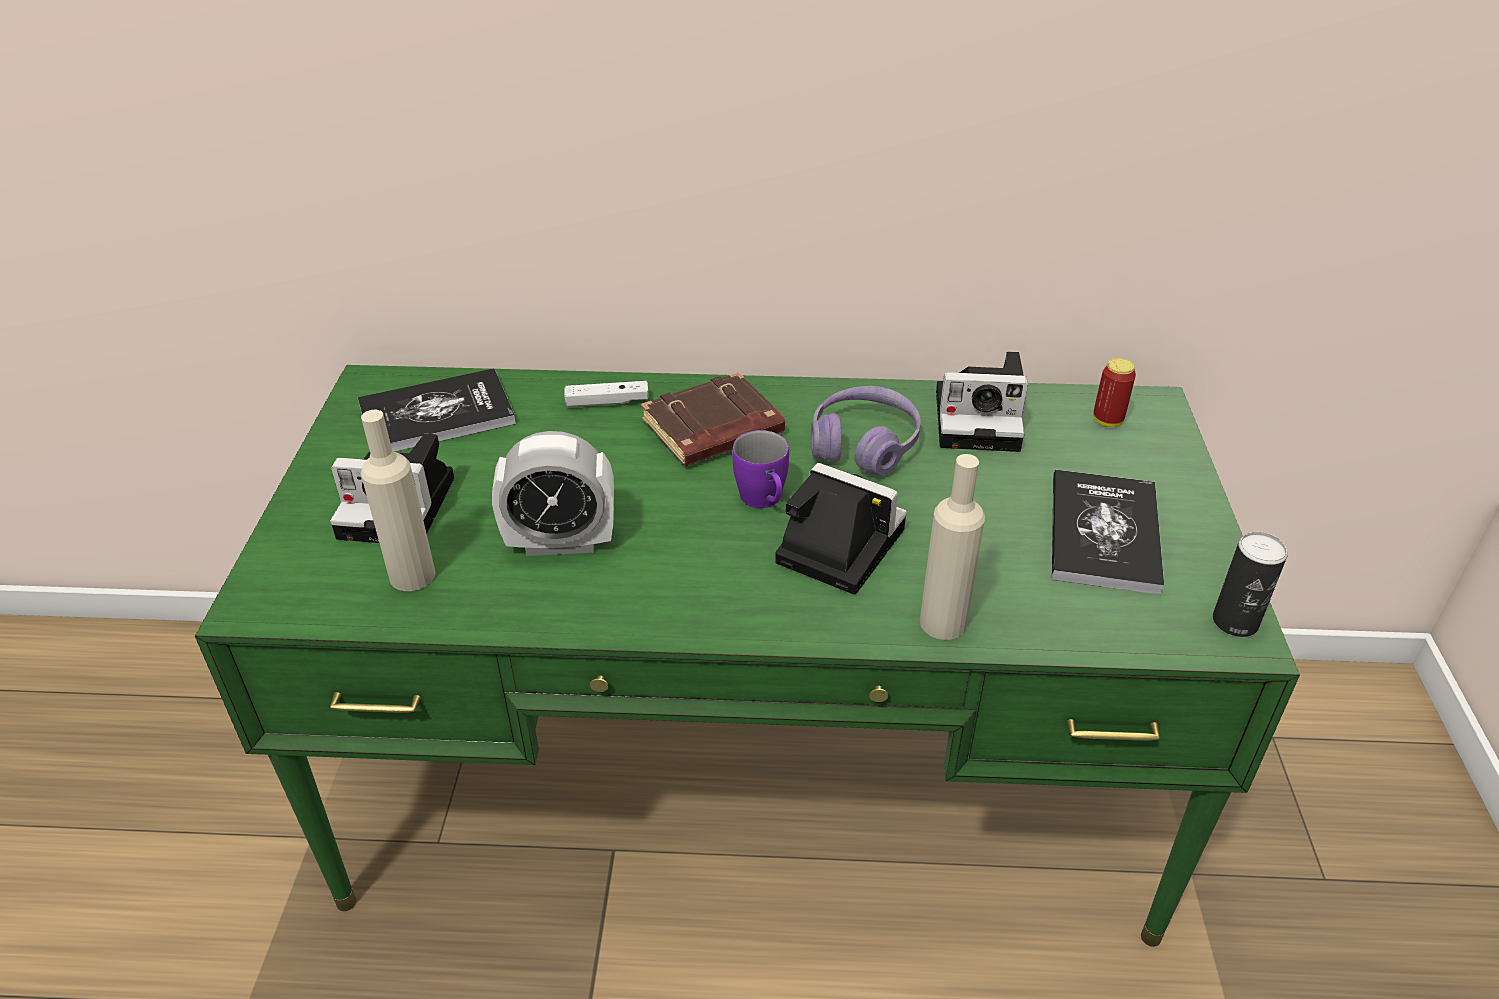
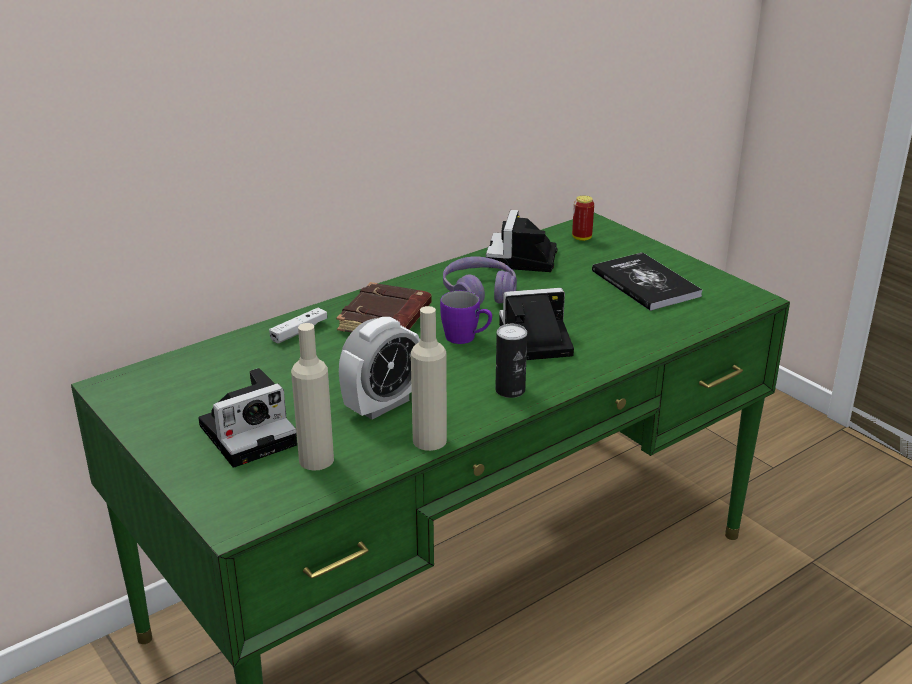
camera: 40 degrees left, 10 degrees down
(437, 414) = (192, 381): book -> none
(943, 622) = (629, 348): beige bottle -> beige bottle (429, 440)
(981, 419) = (522, 260): camera -> camera turned 135 degrees clockwise
(1235, 622) = (742, 293): can -> can (510, 390)

